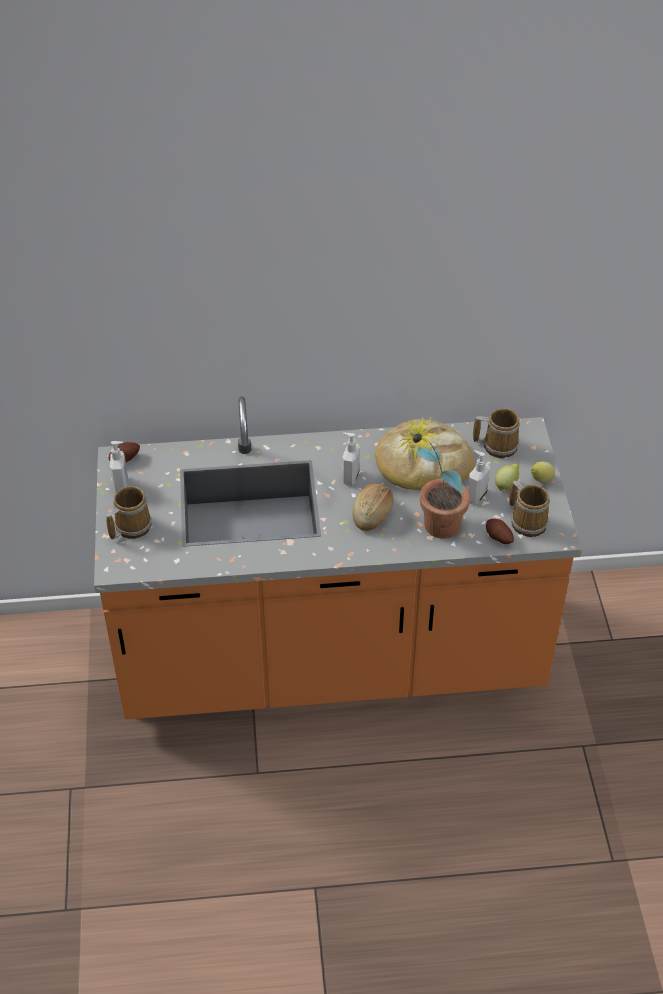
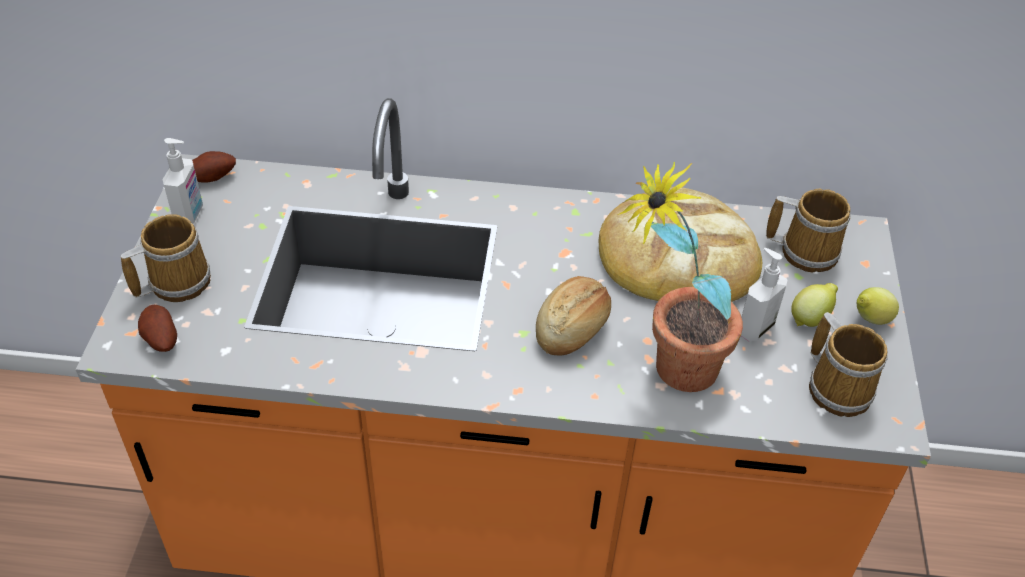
camera: 10 degrees right, 0 degrees up
(350, 477) = (551, 261): soap dispenser -> none
(498, 538) = (781, 409): potato -> potato (160, 340)

